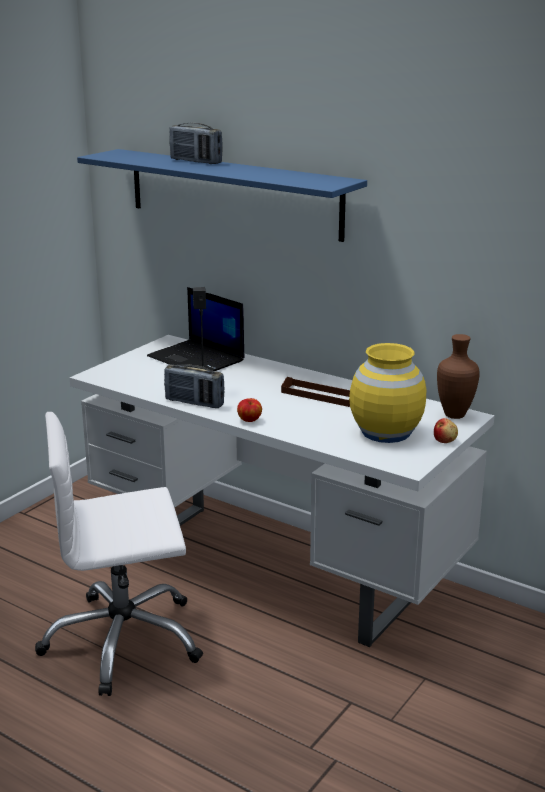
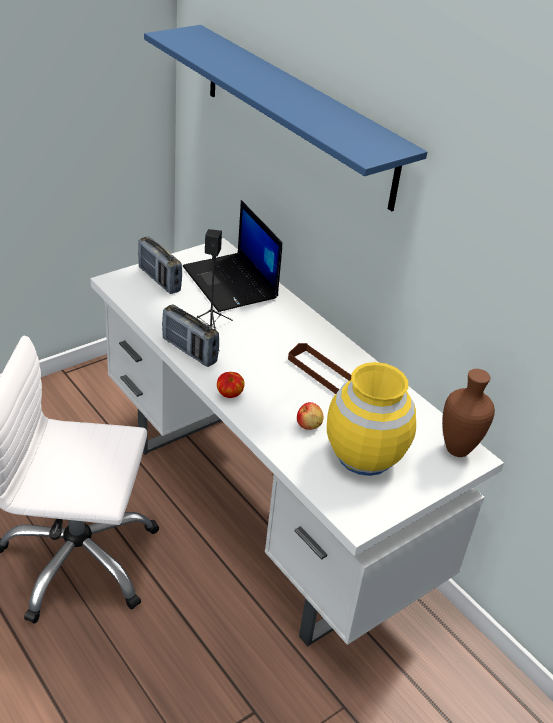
camera: 15 degrees right, 15 degrees up
(196, 161) = (260, 69): radio -> radio (159, 280)
(445, 440) = (422, 489): apple -> apple (309, 424)

